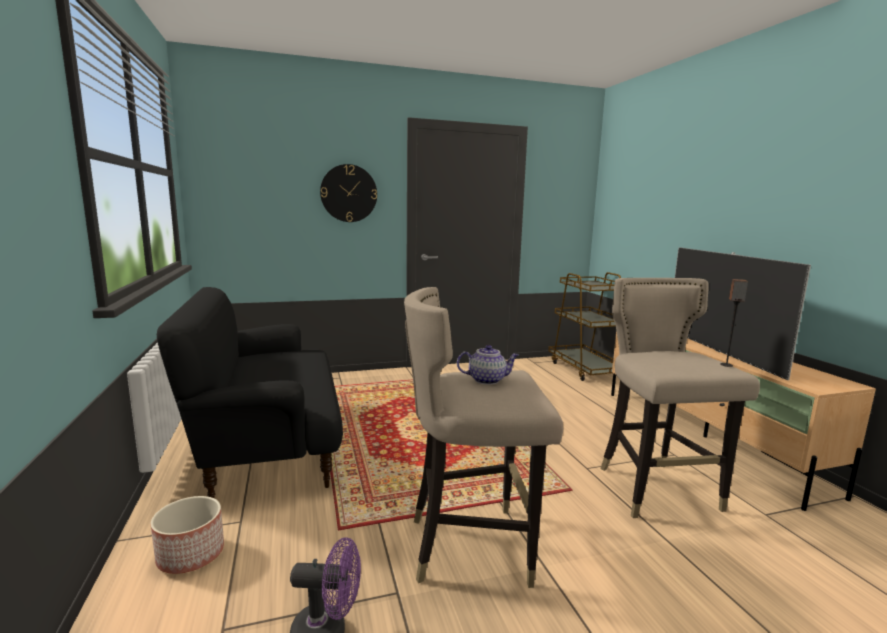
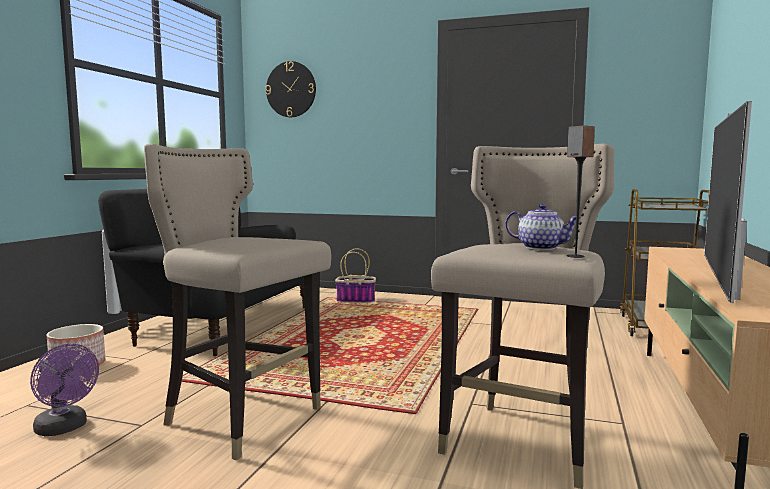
camera: 35 degrees right, 5 degrees down
(349, 193) = (377, 106): wall clock -> wall clock (291, 89)
(351, 386) = (356, 301): none -> basket
(487, 380) = (255, 238): teapot -> teapot (542, 248)

